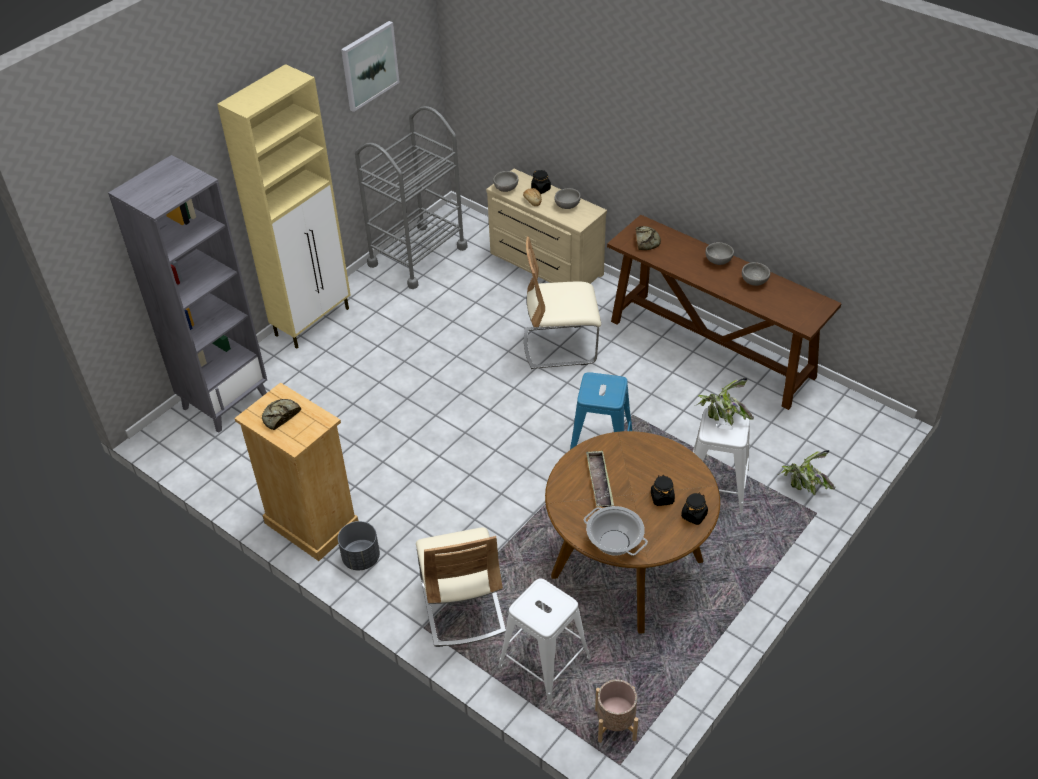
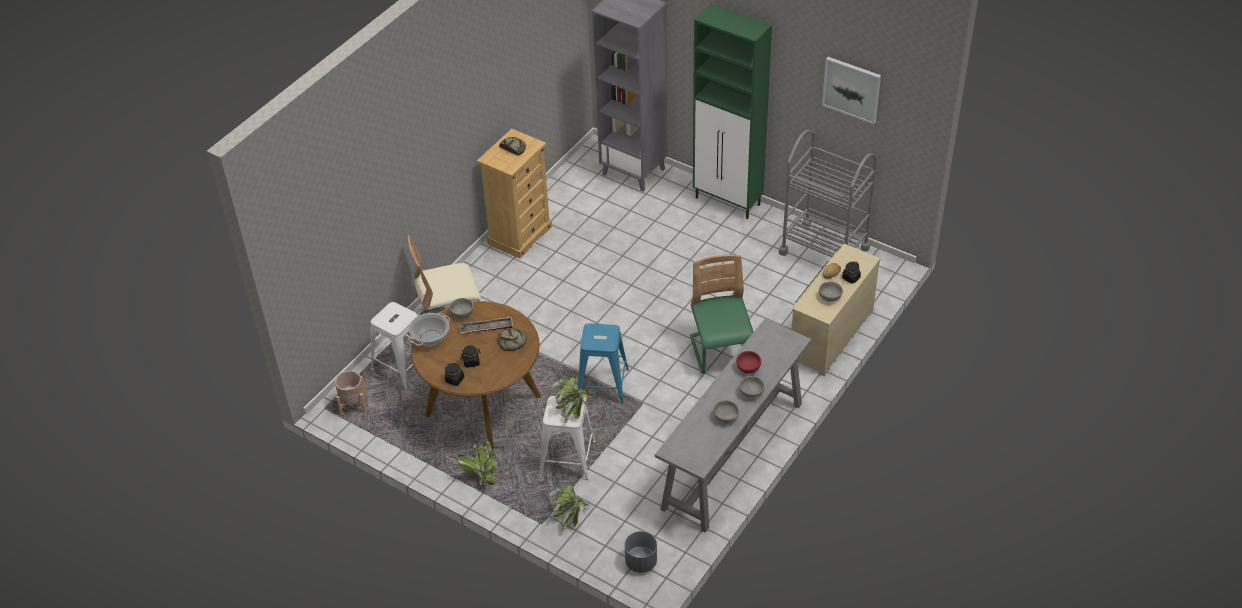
camera: 85 degrees right, 0 degrees up
(313, 321) = (728, 202): beige cabinet -> green cabinet
(361, 558) = (490, 264): grey planter -> grey planter (641, 562)
(506, 188) = (847, 256): grey bowl -> grey bowl (462, 314)
(560, 346) = (721, 352): beige chair -> green chair
(646, 241) = (772, 343): bread -> bread (512, 342)
(682, 259) = (749, 368): none -> red bowl
(712, 349) = (732, 456): brown console table -> grey console table
(742, 572) = (481, 474): none -> potted plant

